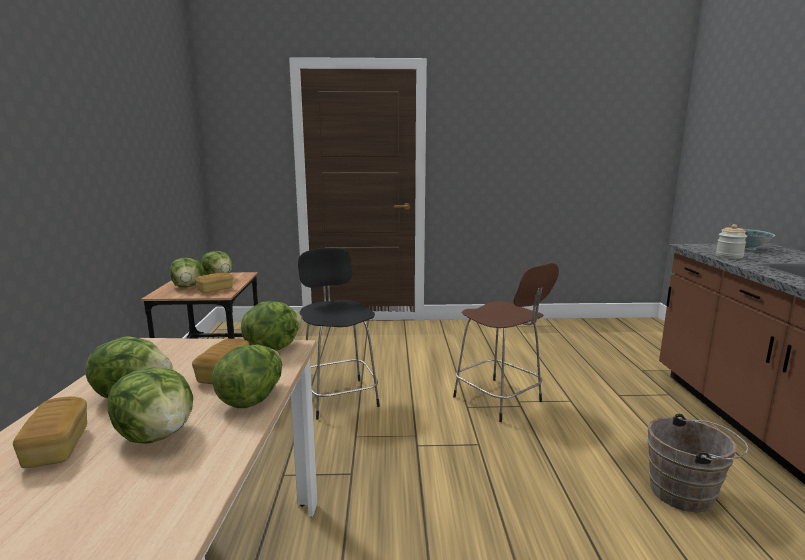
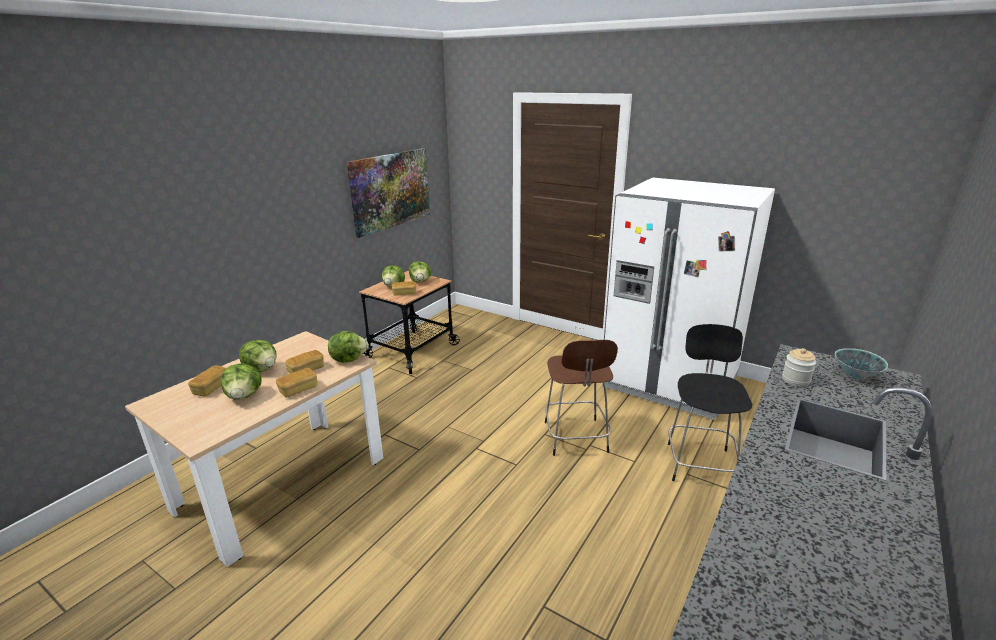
camera: 35 degrees right, 10 degrees up
(155, 162) = (390, 190): none -> picture
(253, 397) = (298, 390): lettuce -> bread
(339, 396) = (468, 393): black stool -> black stool (700, 463)
(510, 335) = (669, 382): none -> white fridge
(687, 494) = (617, 567): brown bucket -> none

